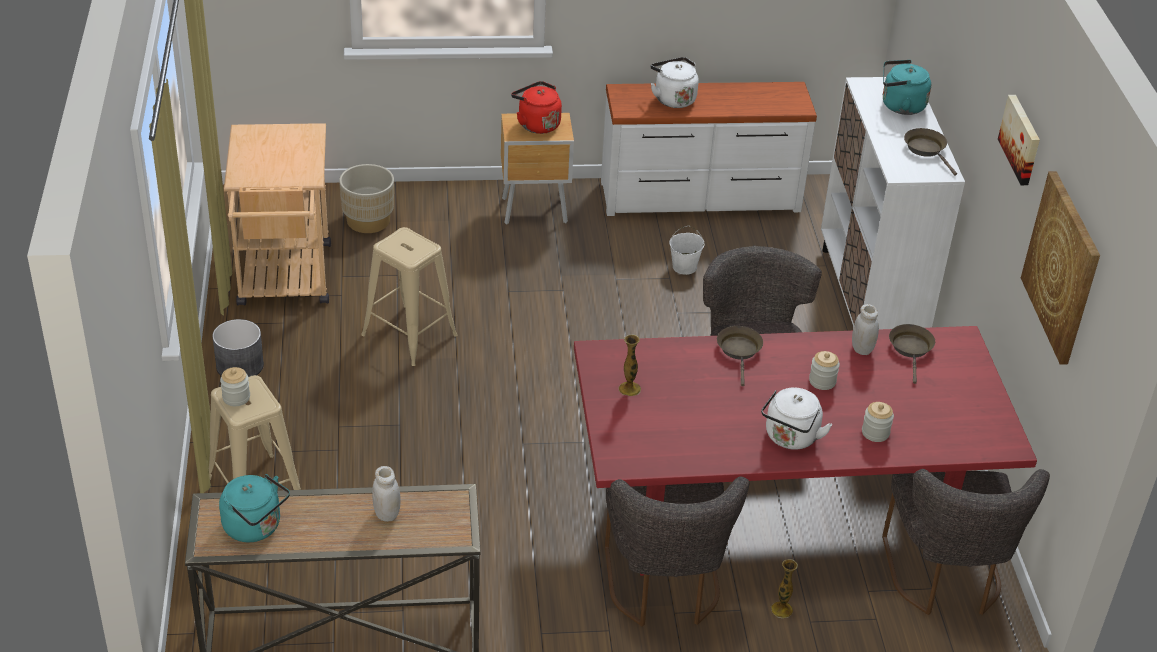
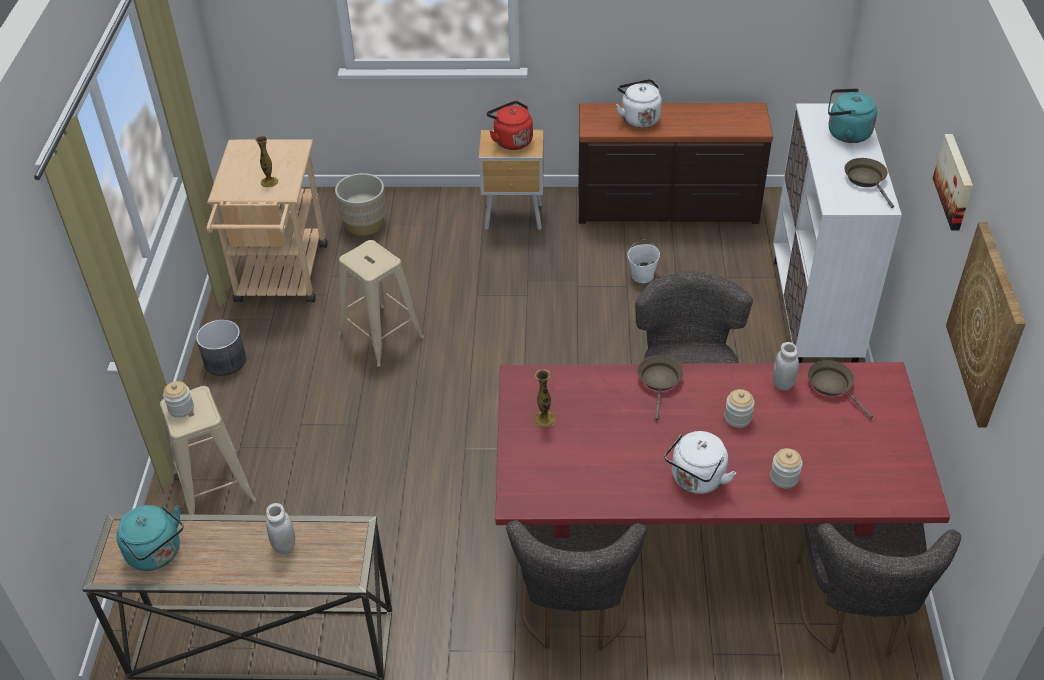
camera: 10 degrees right, 5 degrees up
(700, 198) = (667, 208): white dresser -> brown dresser
(782, 609) = (686, 639): vase -> vase (269, 182)
(911, 349) = (832, 386): brown frying pan -> brown frying pan turned 45 degrees counterclockwise

